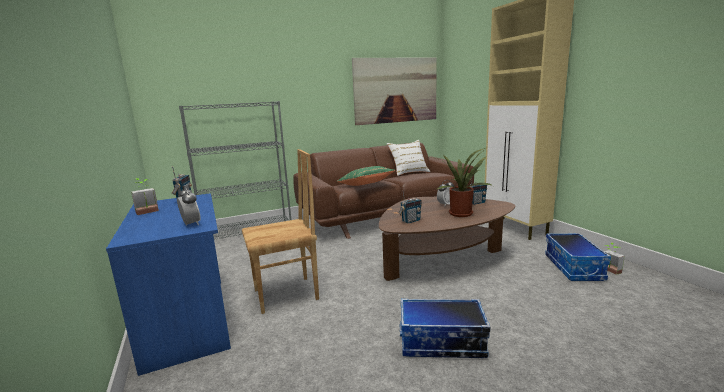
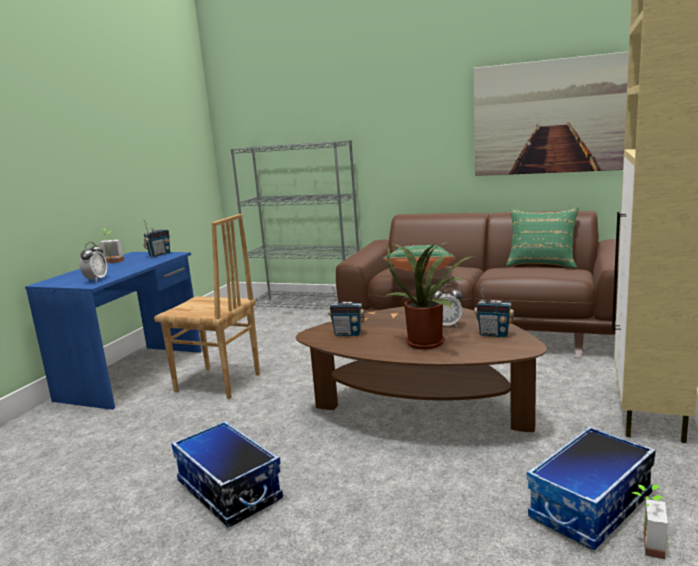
camera: 45 degrees right, 0 degrees up
(409, 172) = (542, 263): white pillow -> green pillow

